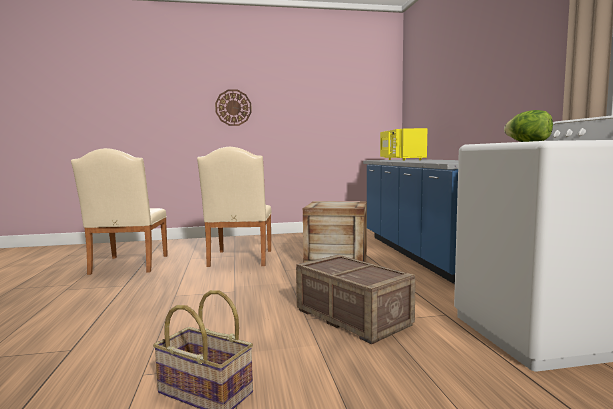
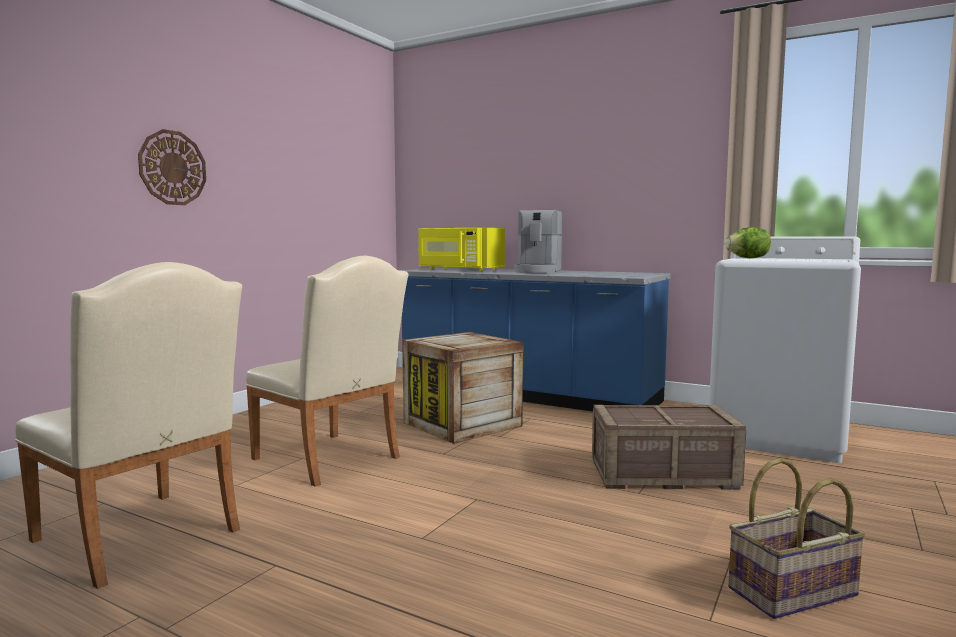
camera: 50 degrees left, 0 degrees up
(436, 160) = (538, 271): none -> coffee machine

